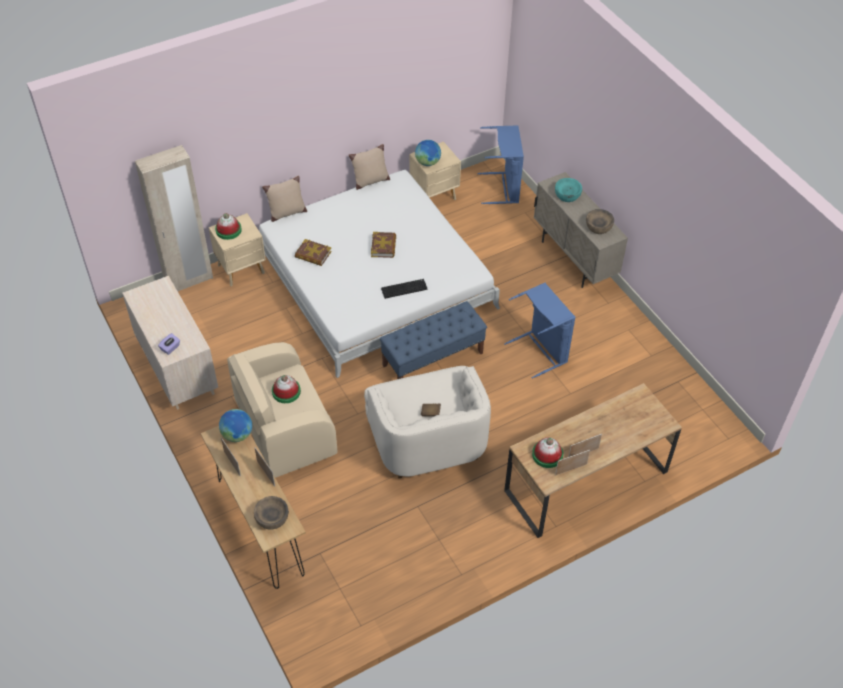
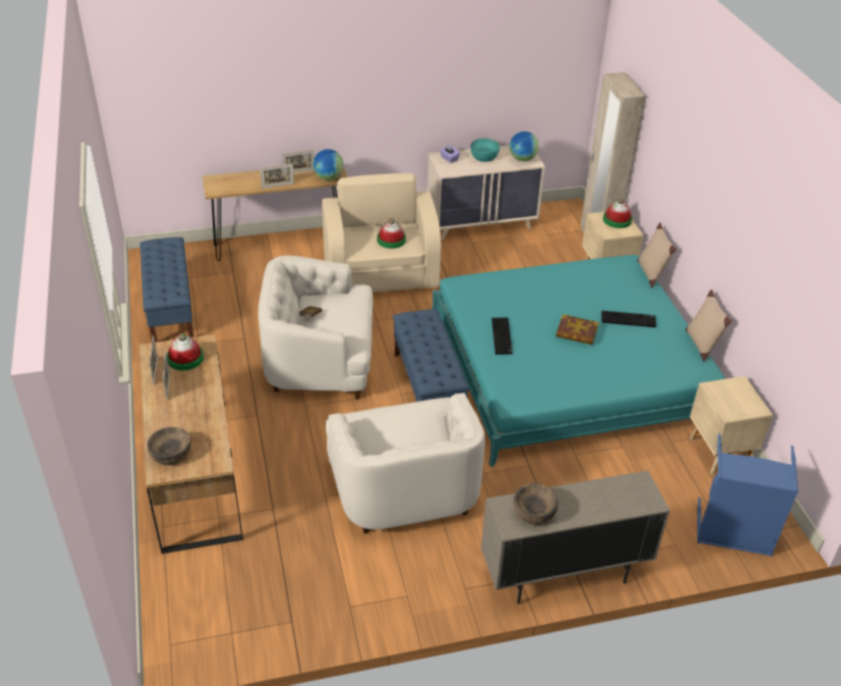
camera: 105 degrees right, 10 degrees down
(272, 518) = (230, 183): brown bowl -> brown bowl (171, 454)
(313, 255) = (576, 280): book -> none
(355, 220) = (628, 319): none -> keyboard
(374, 279) = (569, 367): white bed -> turquoise bed
(397, 585) = (170, 309): none -> blue bench
(427, 163) = (723, 388): globe -> globe (522, 159)
(541, 351) = (404, 487): blue laundry basket -> white armchair
(567, 195) = (612, 496): turquoise bowl -> turquoise bowl (484, 156)

